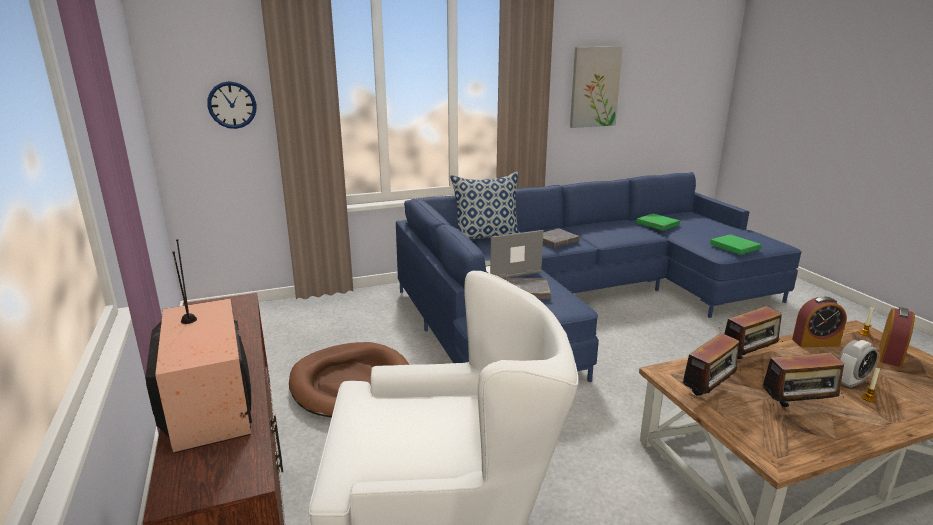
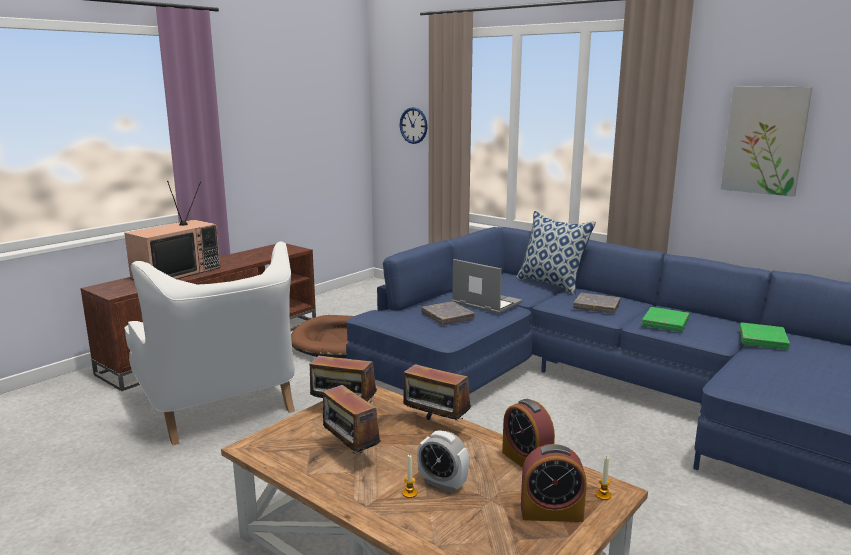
camera: 60 degrees right, 5 degrees down
(734, 247) = (767, 388): green book -> green book (665, 323)

